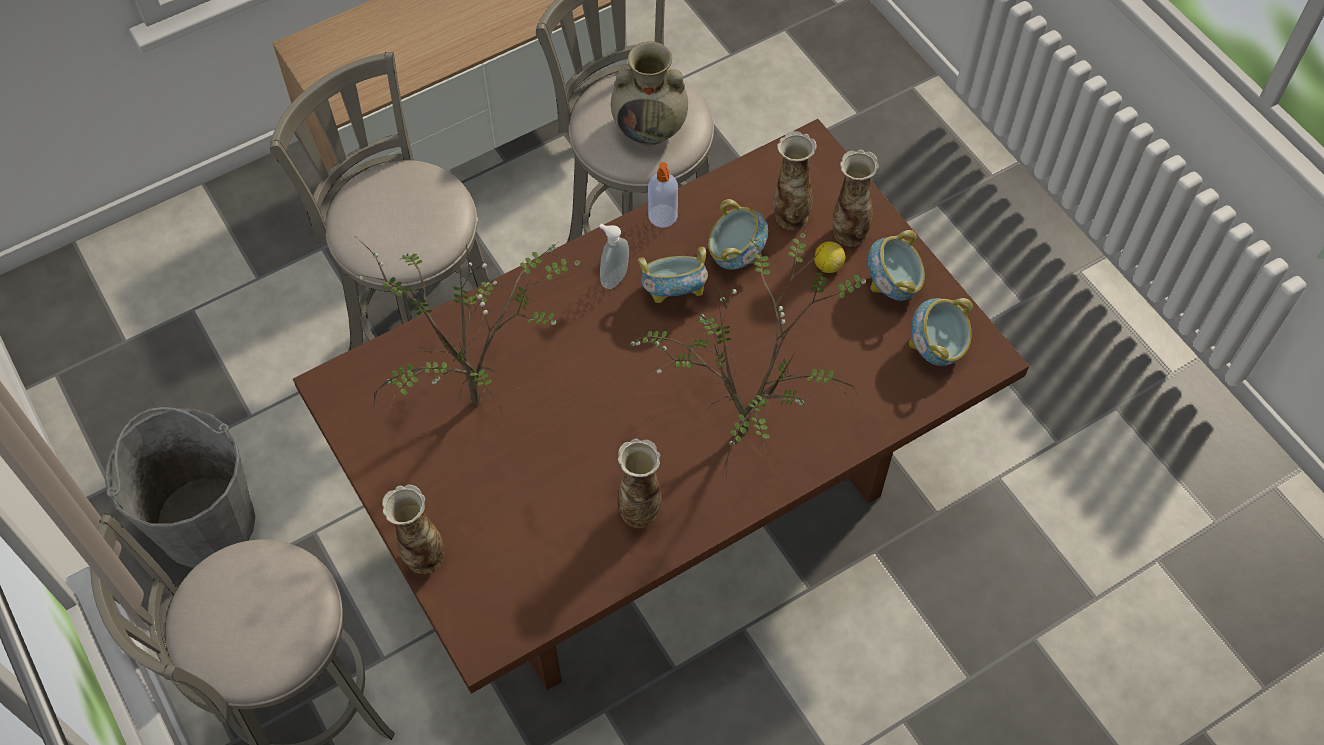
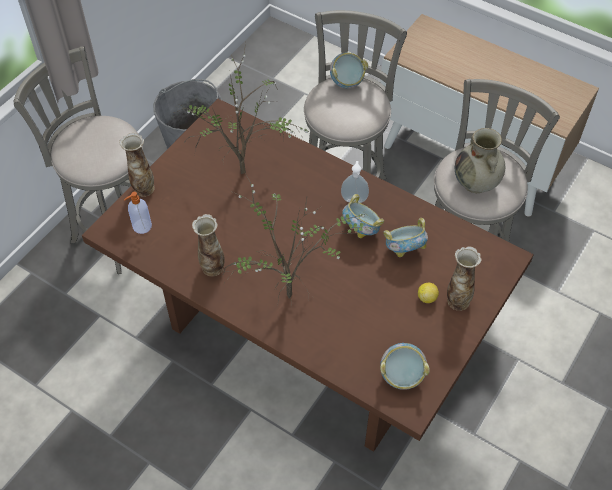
camera: 65 degrees right, 5 degrees down
(663, 217) = (408, 206): soap dispenser -> soap dispenser (141, 227)
(790, 216) = (450, 266): vase -> none
(892, 286) = (433, 337): bowl -> bowl (347, 83)

